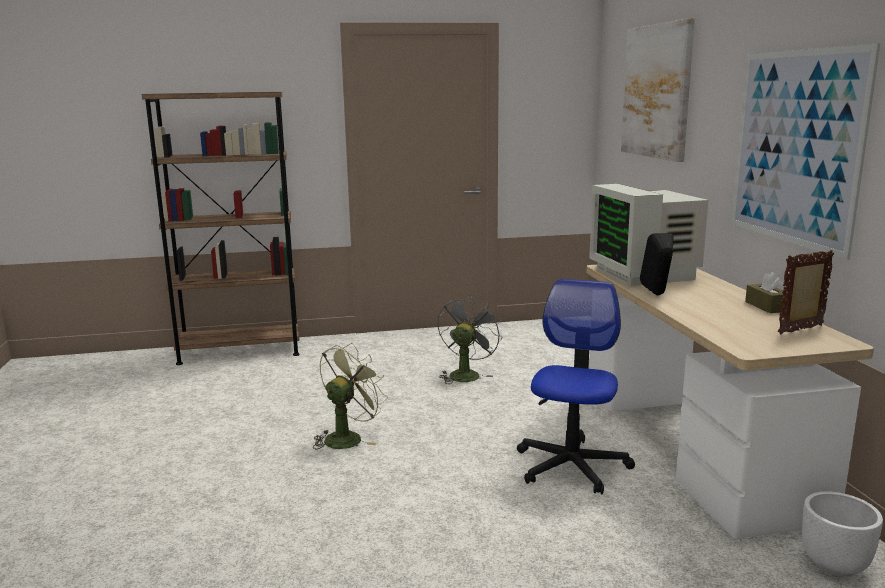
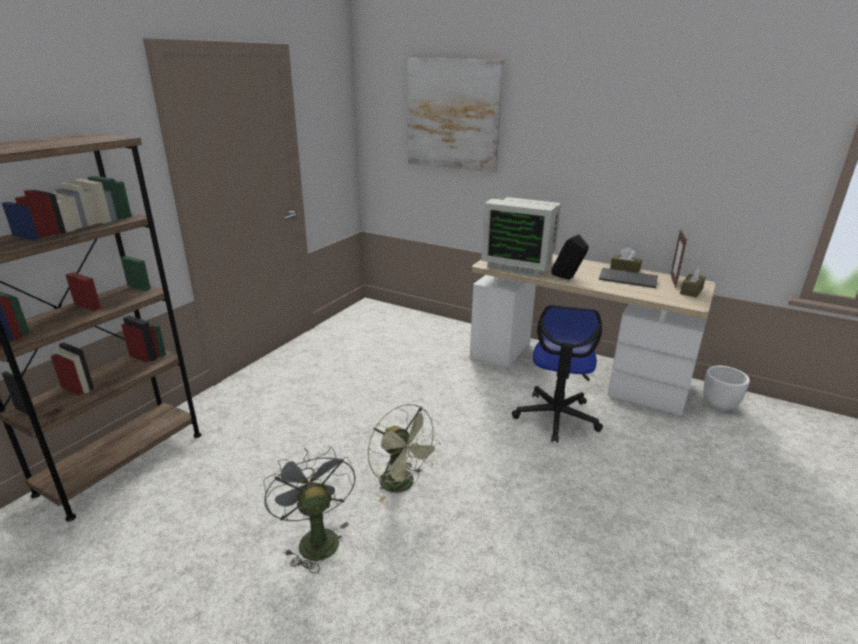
camera: 50 degrees left, 10 degrees up
(348, 437) = (403, 485): green fan -> green fan turned 150 degrees clockwise
(466, 374) = (377, 382): grey fan -> grey fan (315, 538)
(572, 466) = (556, 417): office chair -> office chair turned 135 degrees counterclockwise
(739, 313) = (628, 279): none -> keyboard
(793, 342) = (691, 291): none -> brown tissue box
(795, 147) = (630, 163): picture -> none

